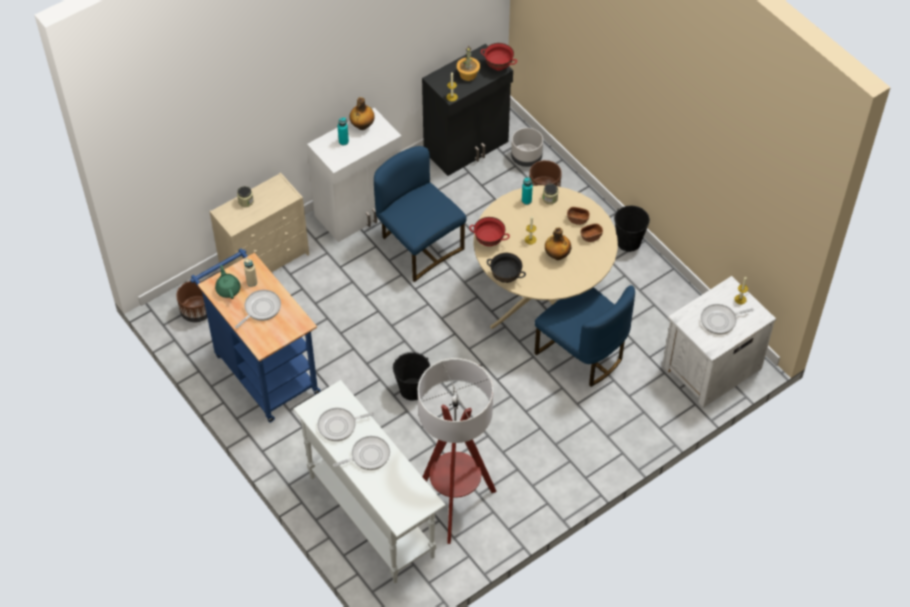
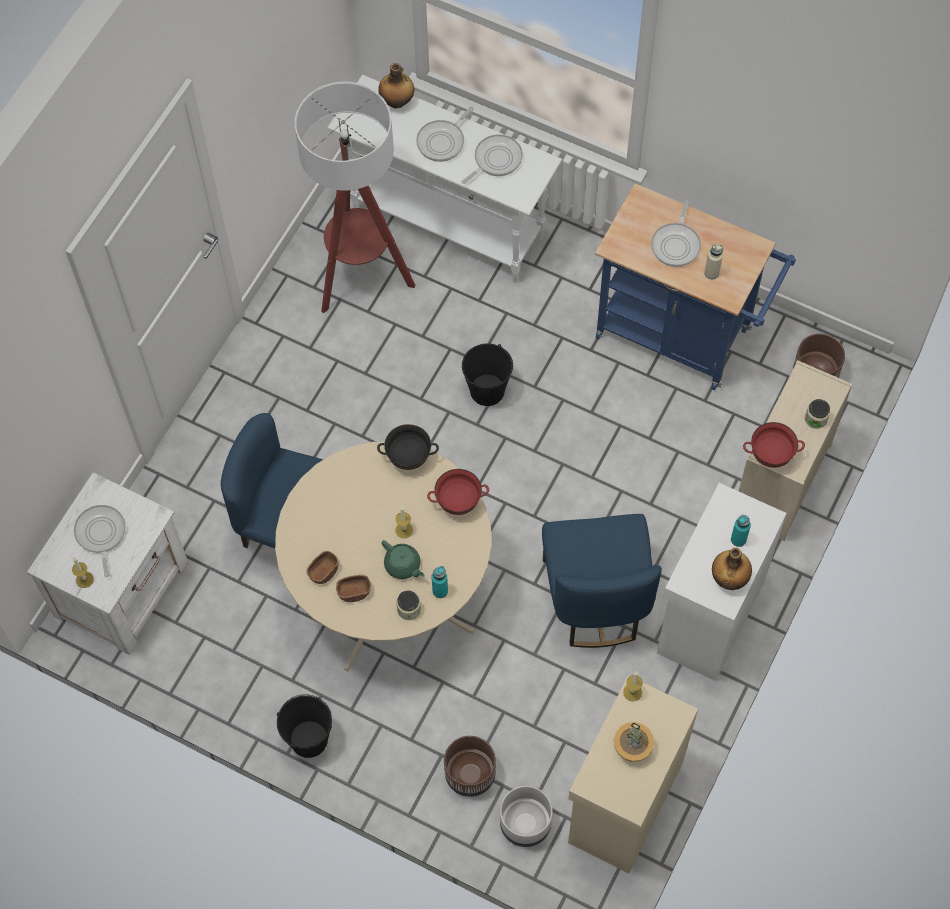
camera: 155 degrees right, 10 degrees up
(228, 289) = (733, 251): green teapot -> green teapot (403, 565)
(419, 245) = (595, 599): blue chair -> blue chair turned 60 degrees clockwise
(467, 147) = (623, 803): black cabinet -> beige cabinet
(498, 66) = (595, 787): red bowl -> red bowl (770, 456)
(557, 255) = (356, 521): bottle -> bottle (397, 102)
(720, 320) = (101, 535): frying pan -> frying pan turned 60 degrees counterclockwise

